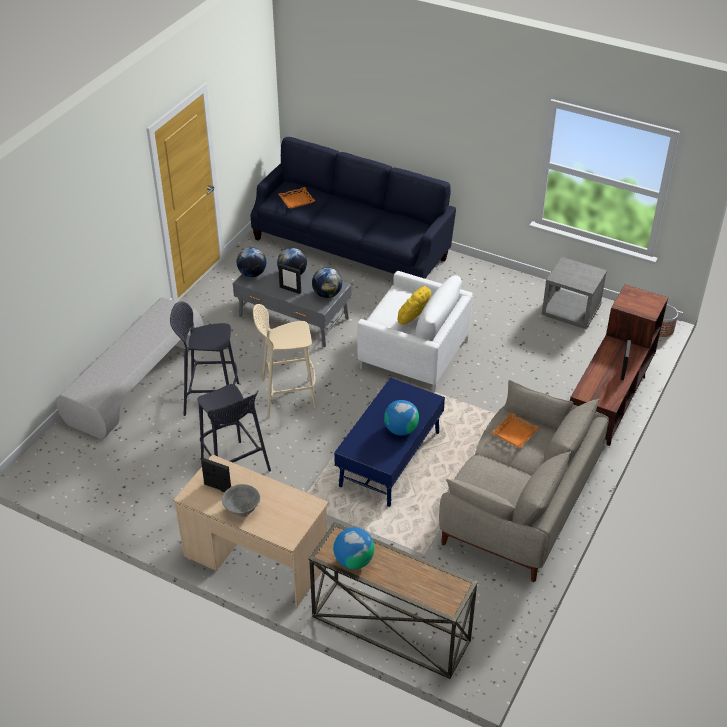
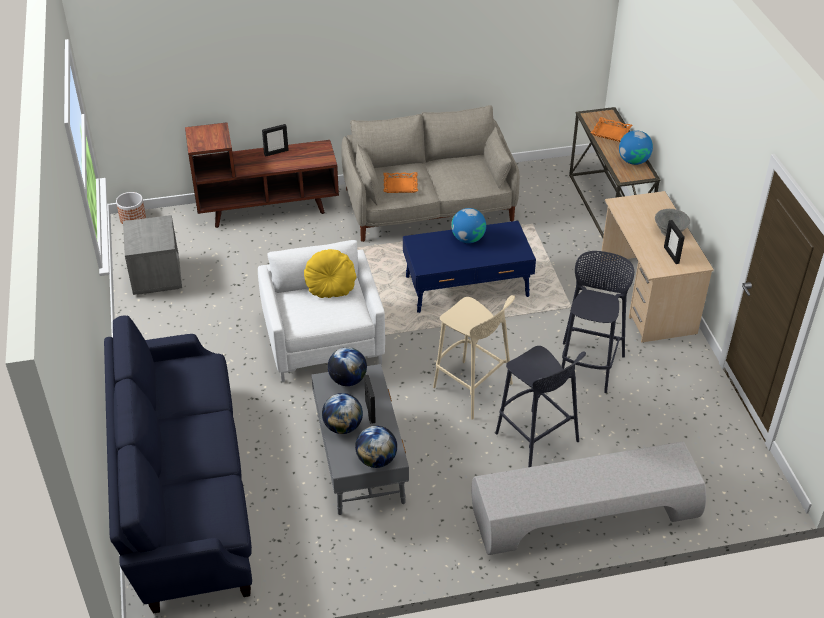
camera: 130 degrees left, 0 degrees up
(296, 200) = (206, 502): orange tray -> orange tray (611, 132)

